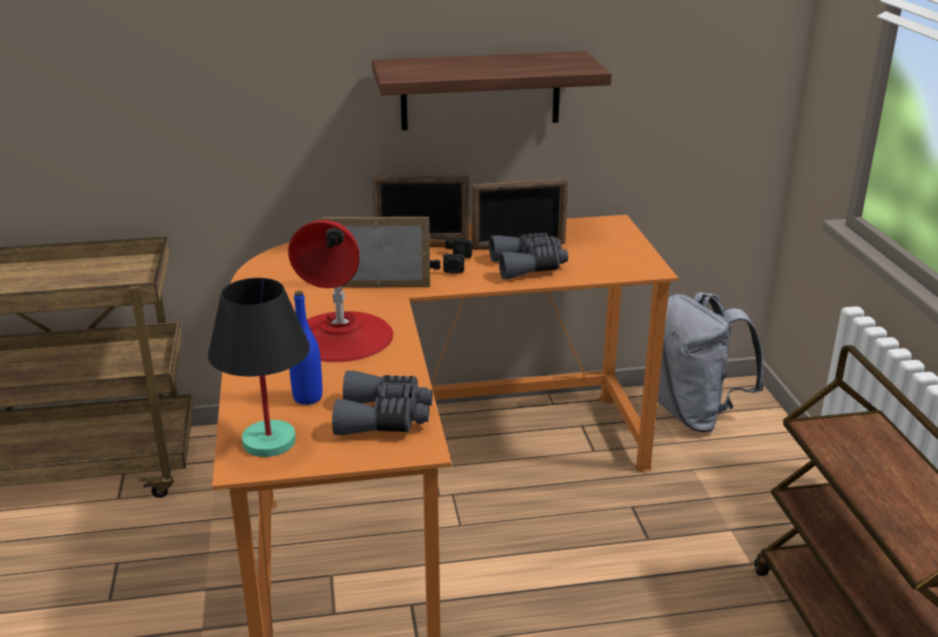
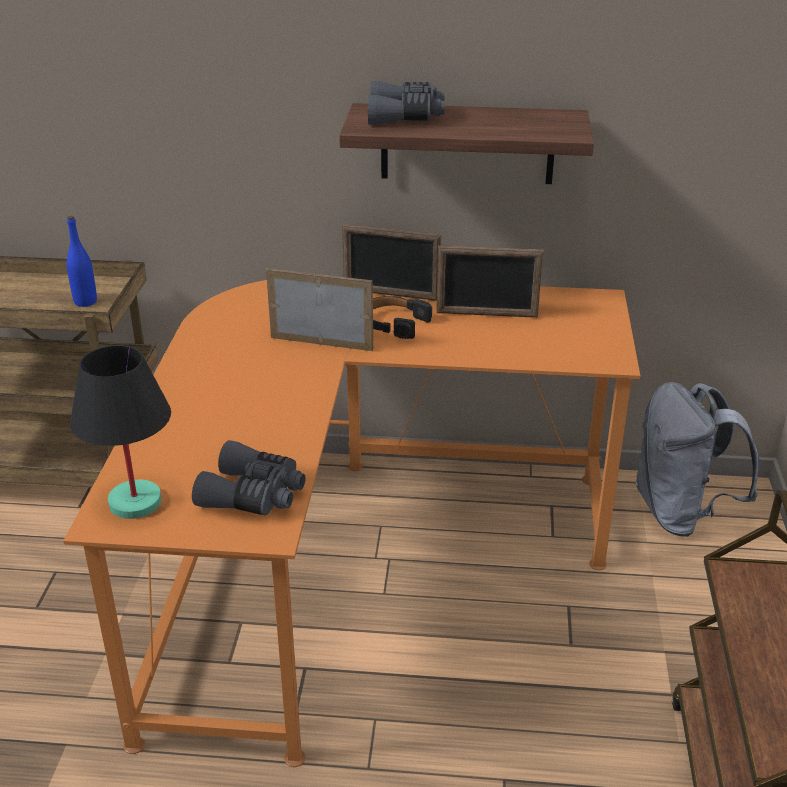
camera: 15 degrees right, 5 degrees up
(307, 397) = (193, 460): blue bottle -> blue bottle (85, 302)
(341, 336) = (258, 396): red table lamp -> none
(528, 266) = (485, 340): grey binoculars -> grey binoculars (405, 117)

